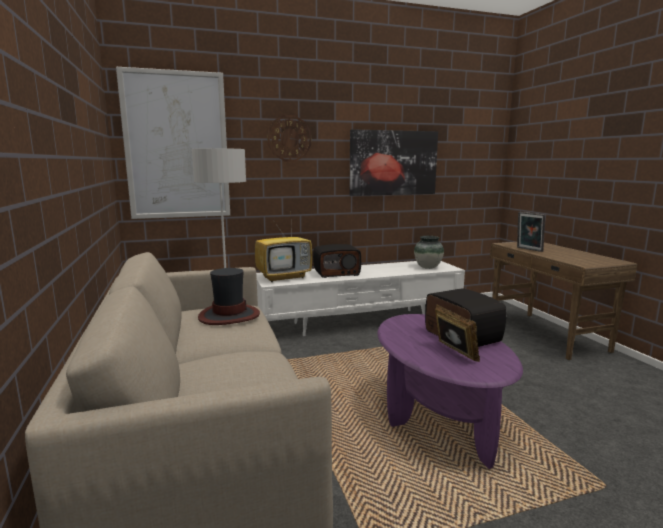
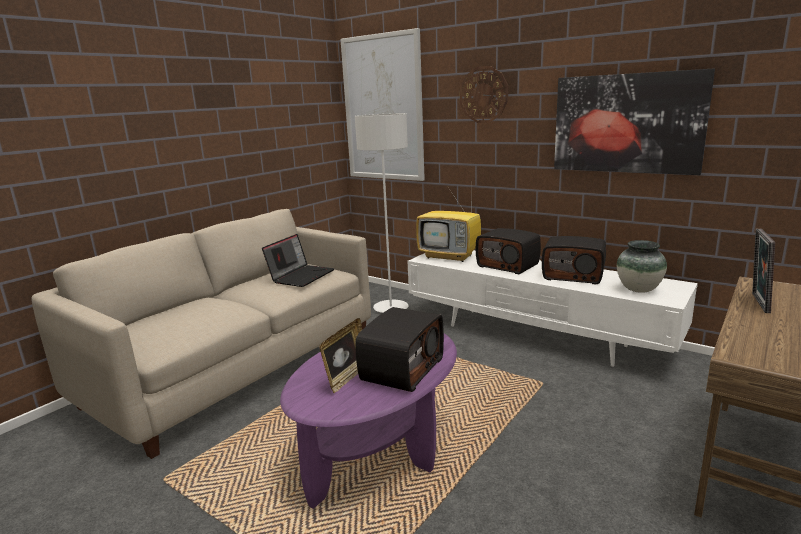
camera: 55 degrees right, 5 degrees up
(229, 315) = (301, 276): hat -> laptop
(384, 269) = (573, 275): none -> radio

